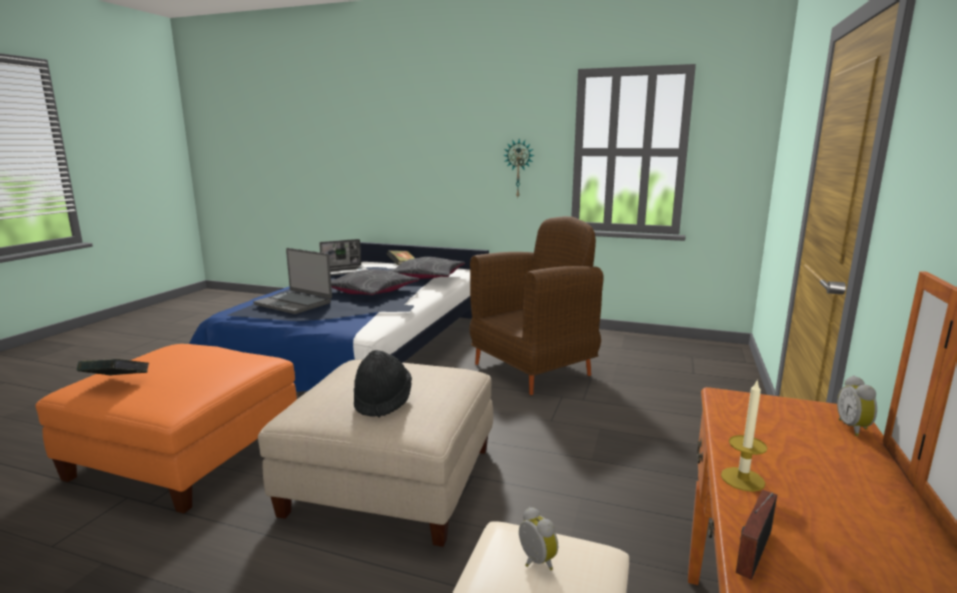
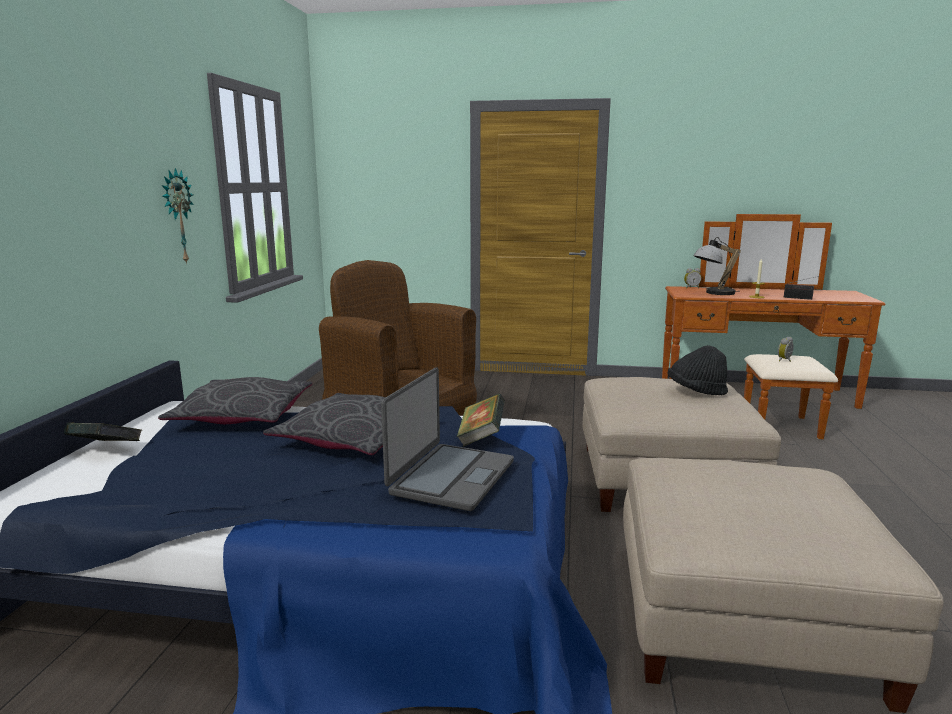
camera: 100 degrees left, 0 degrees up
(116, 383) = (835, 524): book -> book (481, 437)
(187, 453) = (741, 617): orange ottoman -> beige ottoman
(345, 271) = (169, 483): laptop -> none
(774, 435) = (714, 293): none -> table lamp

